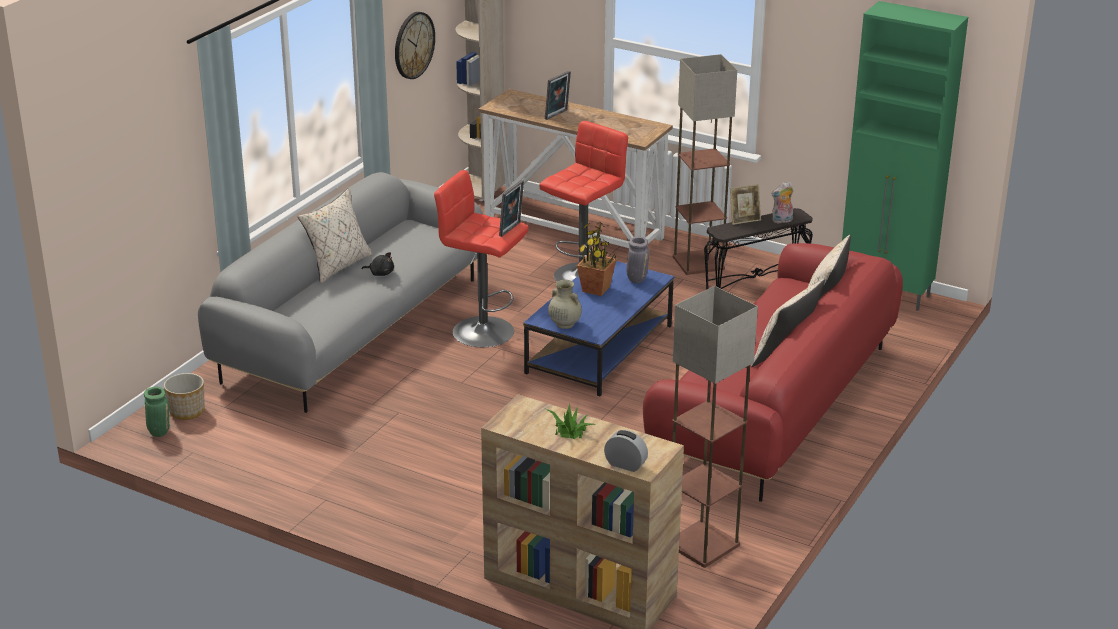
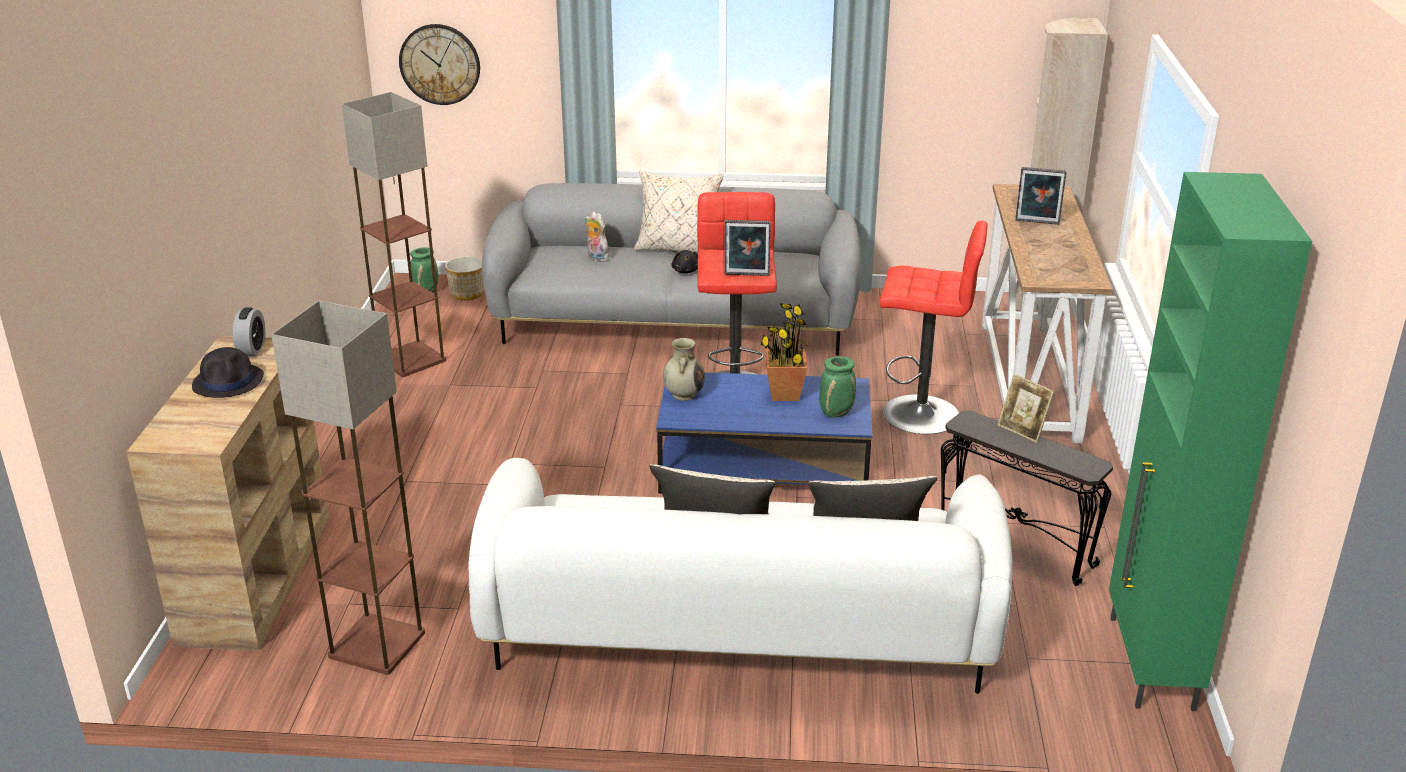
camera: 65 degrees right, 0 degrees up
(413, 45) = (971, 83): wall clock -> wall clock (440, 64)
(570, 430) = (229, 382): potted plant -> black hat
(625, 465) = (161, 428): alarm clock -> alarm clock (252, 349)
(636, 279) = (836, 413): grey vase -> green vase
(698, 262) = (1050, 483): floor lamp -> floor lamp (412, 359)
(775, 405) = (738, 628): red sofa -> white sofa
(782, 221) = (1055, 459): plush toy -> plush toy (596, 258)

